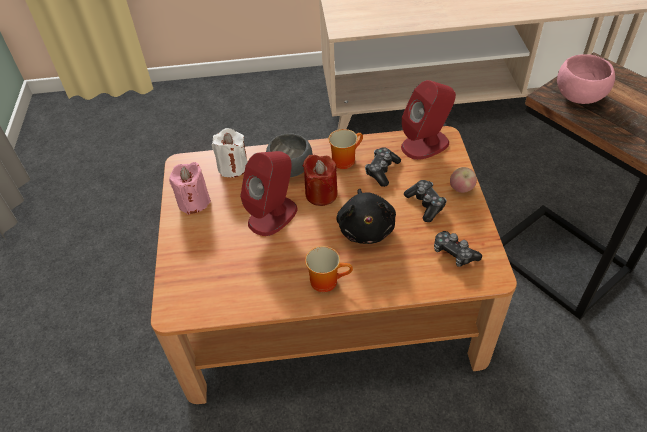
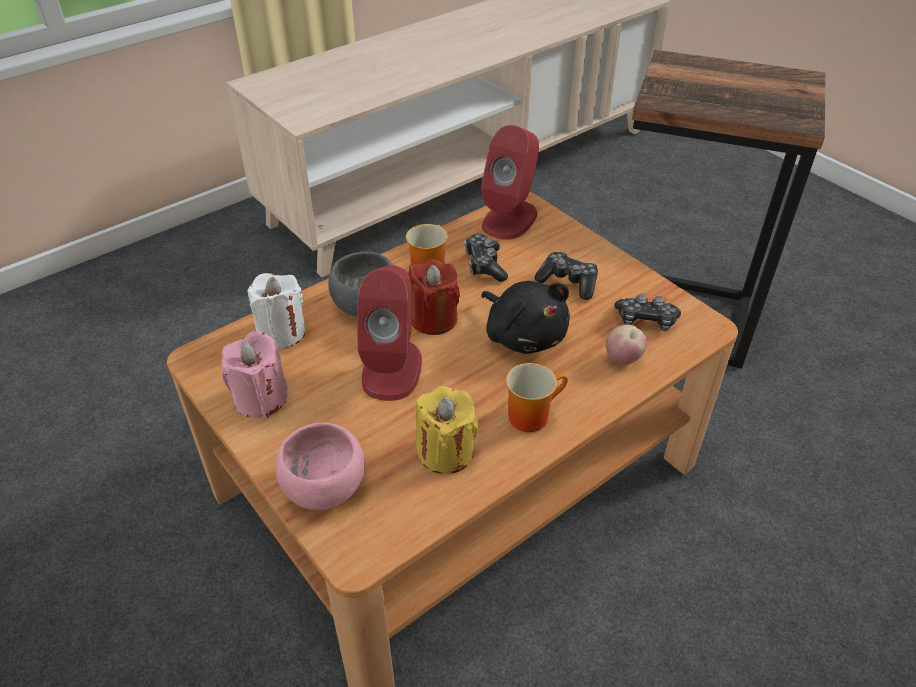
camera: 35 degrees left, 5 degrees down
(261, 279) = (445, 452): none -> yellow candle
(461, 189) = (592, 251): apple -> apple (623, 359)
(580, 95) = (685, 91): pink bowl -> pink bowl (325, 485)

